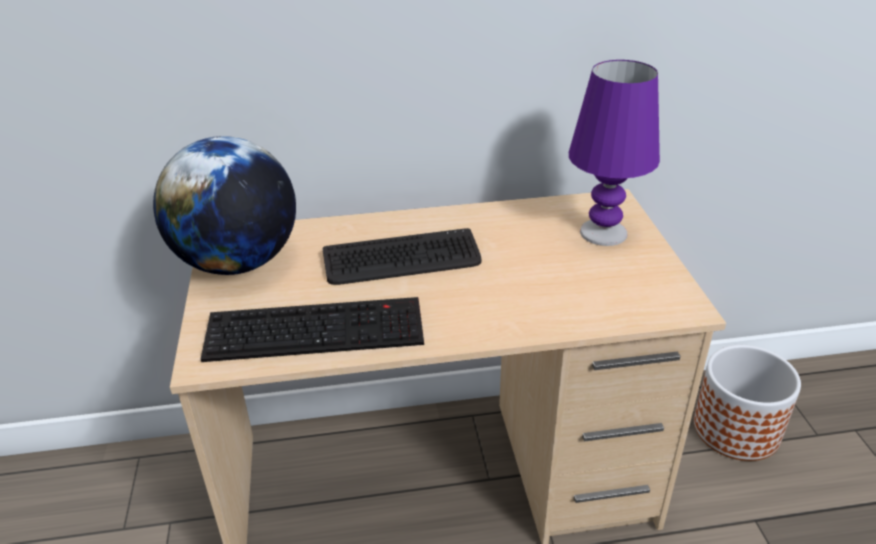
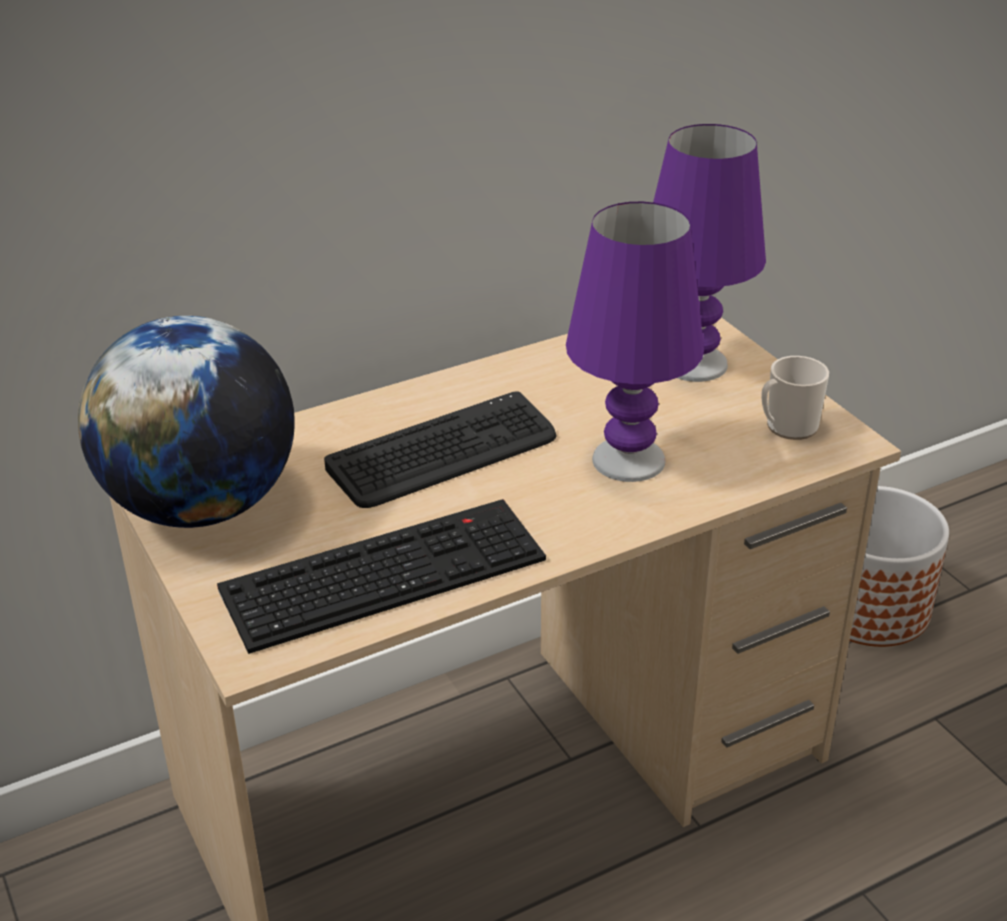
camera: 20 degrees left, 0 degrees up
(521, 288) = (629, 460): none -> purple table lamp
(646, 288) = (787, 427): none -> mug

